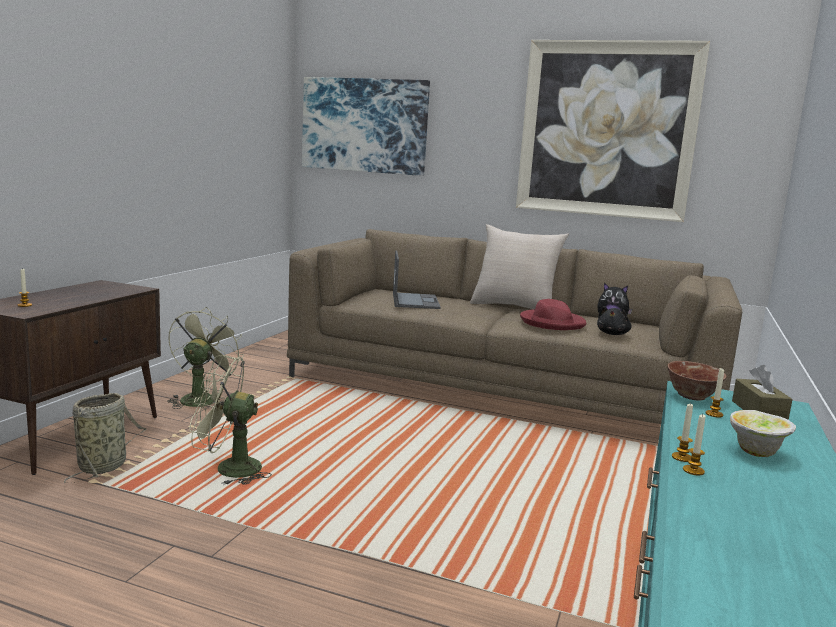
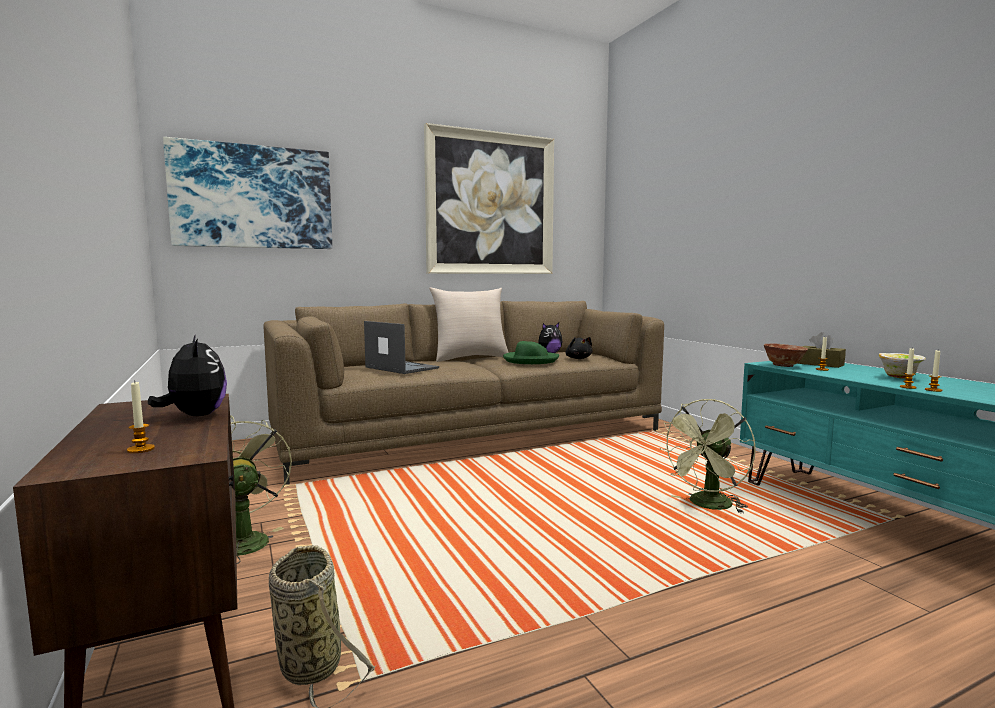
camera: 45 degrees left, 5 degrees down
(97, 296) = (195, 416): none -> plush toy
(228, 469) = (444, 584): green fan -> green fan (708, 506)
(552, 323) = (530, 360): red hat -> green hat

